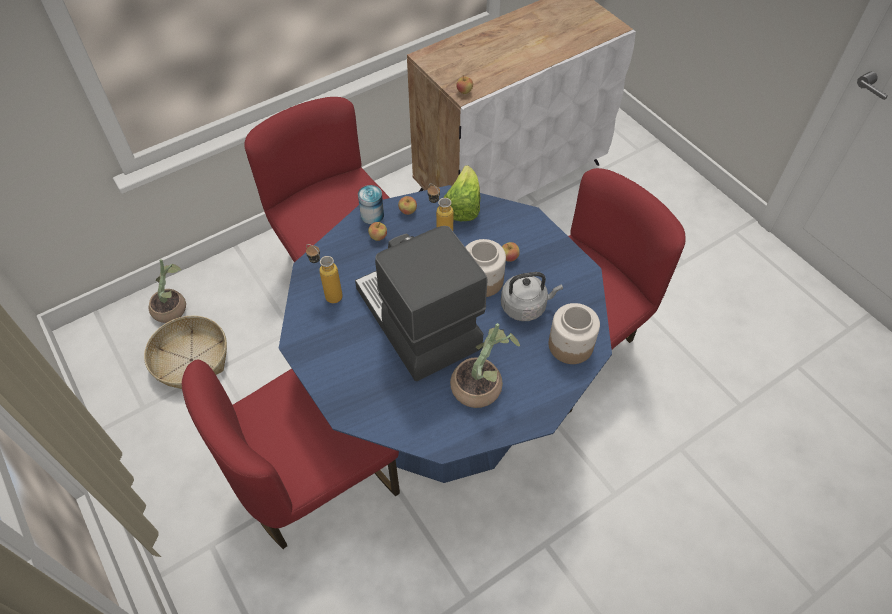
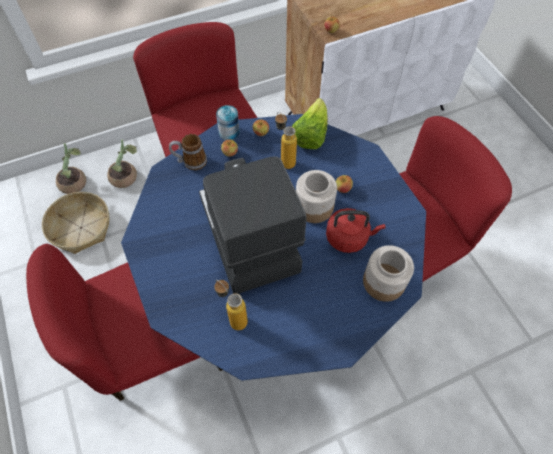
camera: 10 degrees right, 5 degrees up
(328, 294) = (175, 199): bottle -> bottle (233, 317)
(336, 252) = (190, 162): none -> mug
(481, 384) = (293, 307): potted plant -> potted plant (127, 177)
(526, 306) = (349, 237): grey kettle -> red kettle

